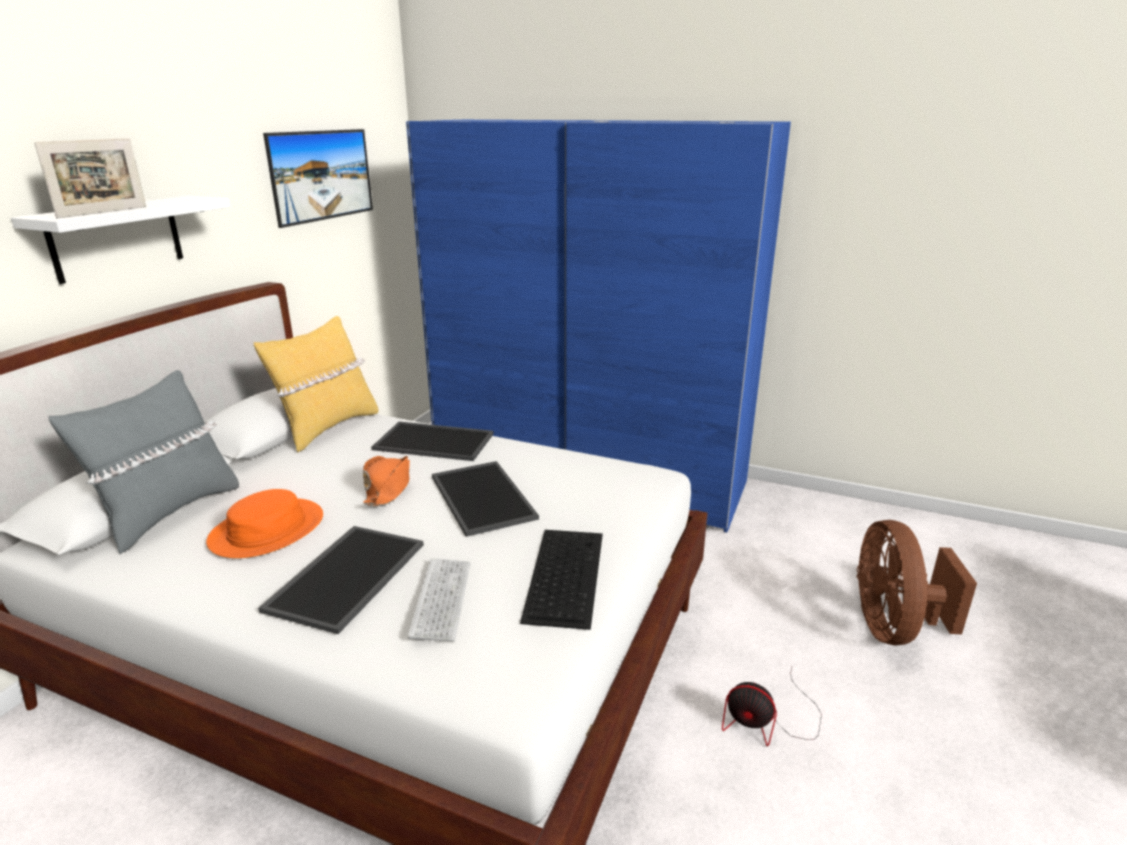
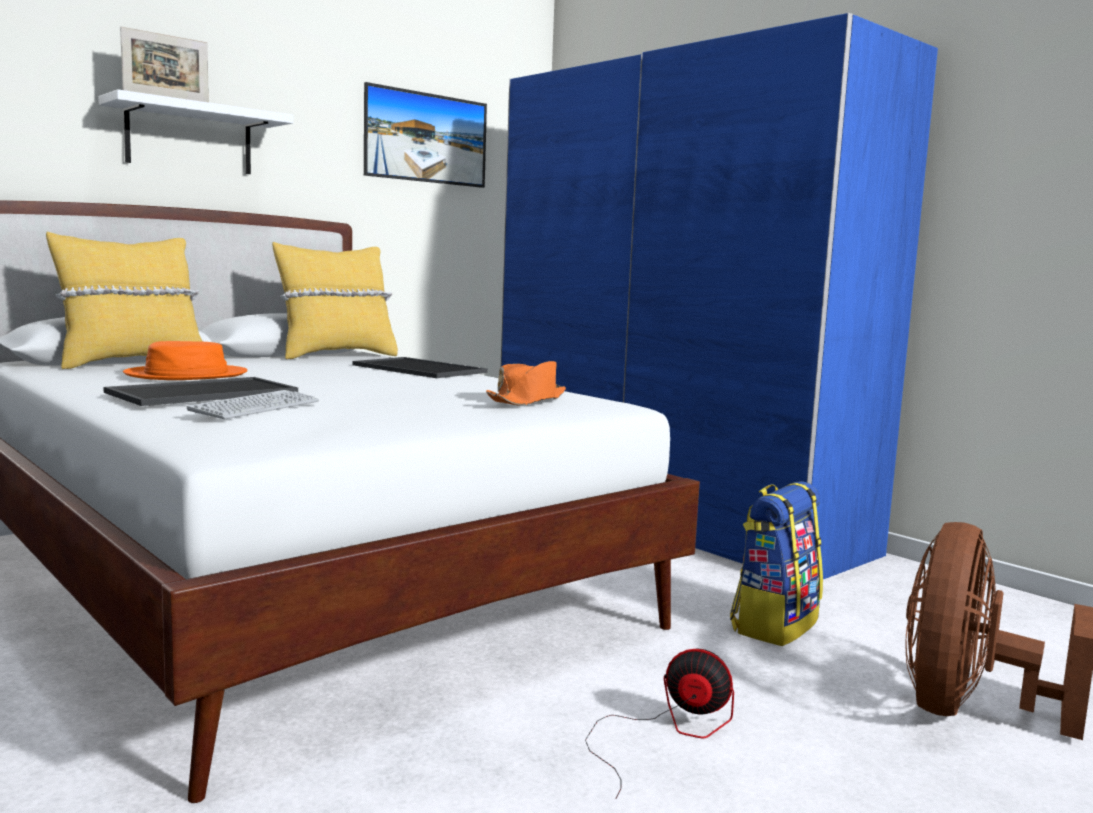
camera: 25 degrees right, 15 degrees down
(169, 513) = (131, 364): grey pillow -> yellow pillow
(389, 487) = (328, 376): orange hat -> orange hat (527, 400)
(480, 497) = (403, 389): tray -> none
(564, 574) = (400, 419): keyboard -> none
(741, 581) = (774, 625): none -> backpack
(767, 722) = (666, 732): fan -> fan turned 150 degrees clockwise

